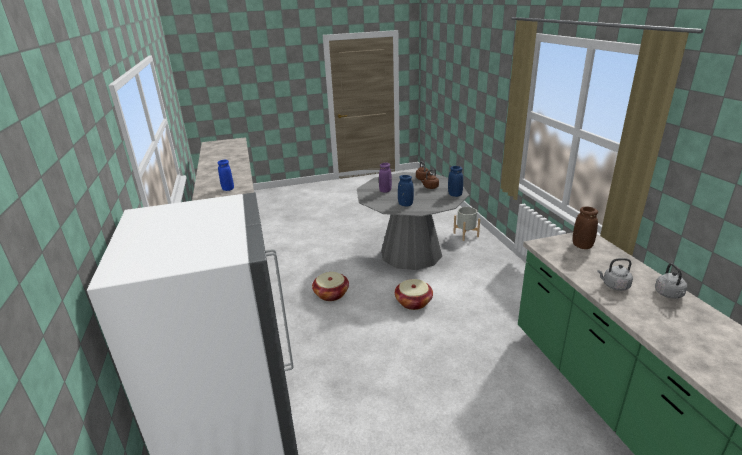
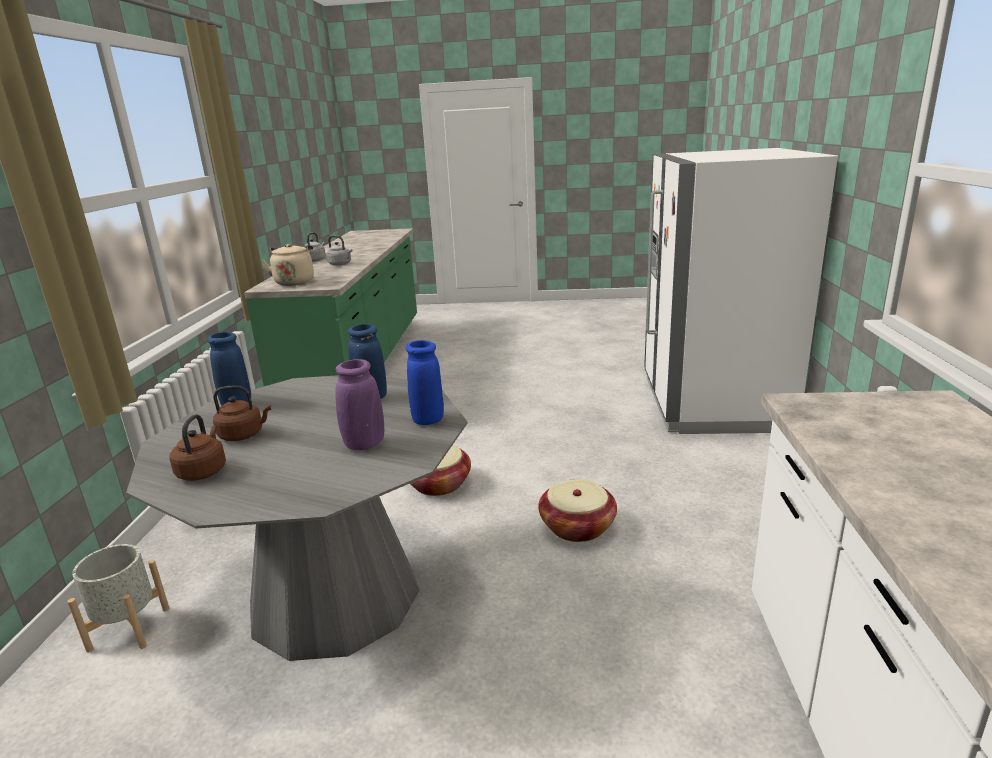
camera: 160 degrees left, 5 degrees down
(228, 189) = (886, 433): blue vase -> blue vase (428, 419)
(582, 246) = (294, 282): brown vase -> beige kettle

